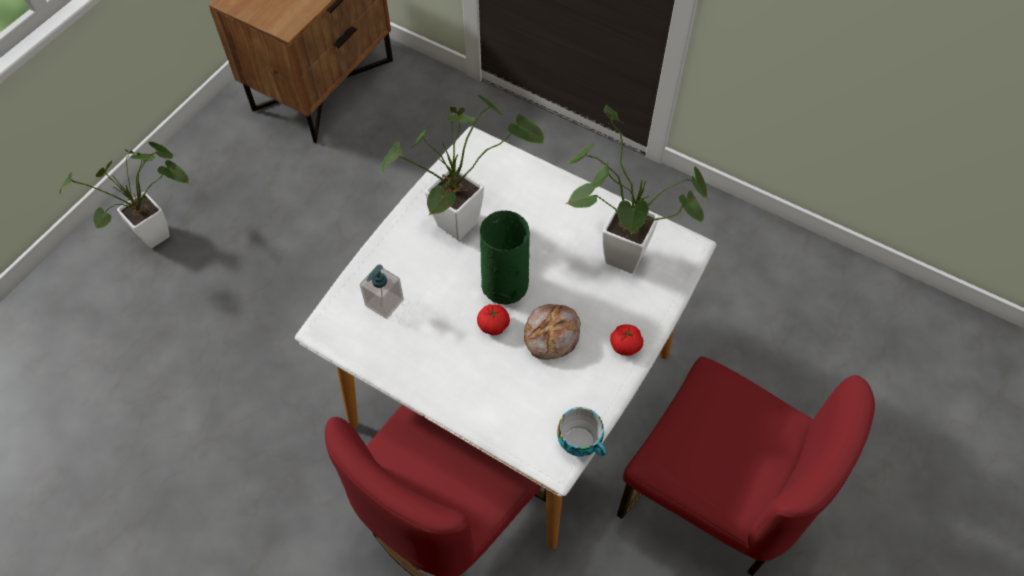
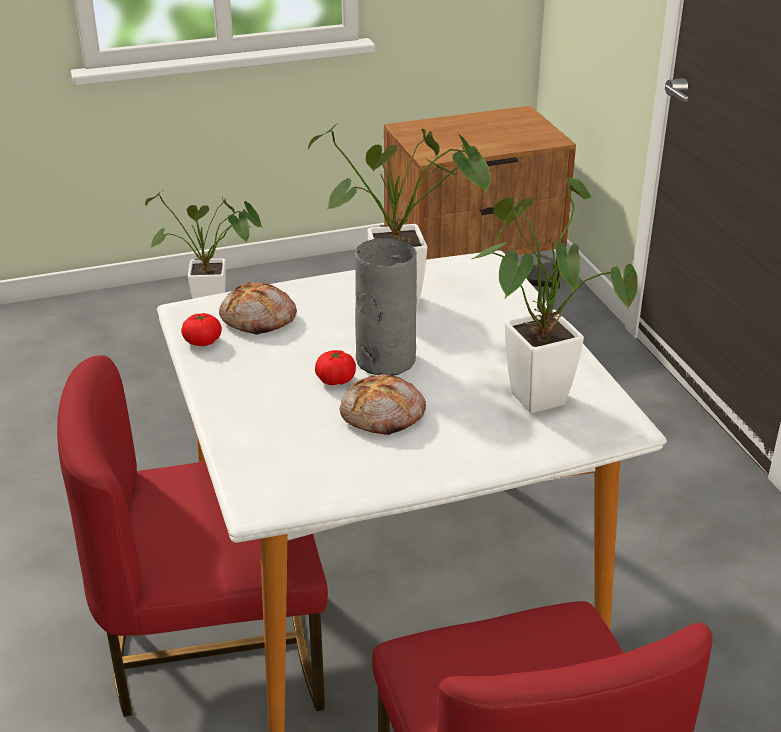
camera: 40 degrees right, 25 degrees down
(384, 303) = (259, 319): soap dispenser -> bread
(504, 286) = (384, 360): green vase -> grey vase
(581, 442) = (303, 504): cup -> none
(625, 345) = (450, 460): tomato -> tomato (202, 341)

